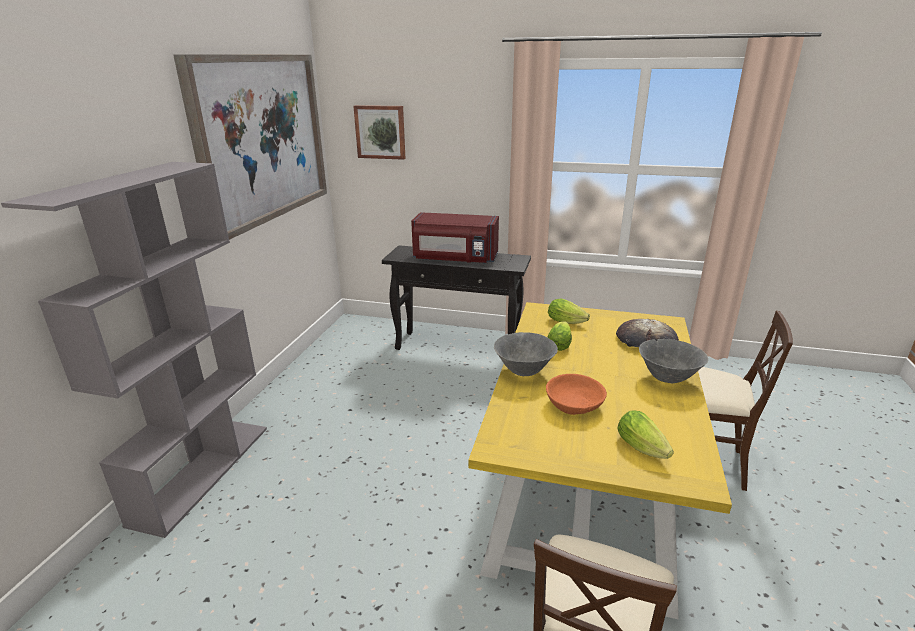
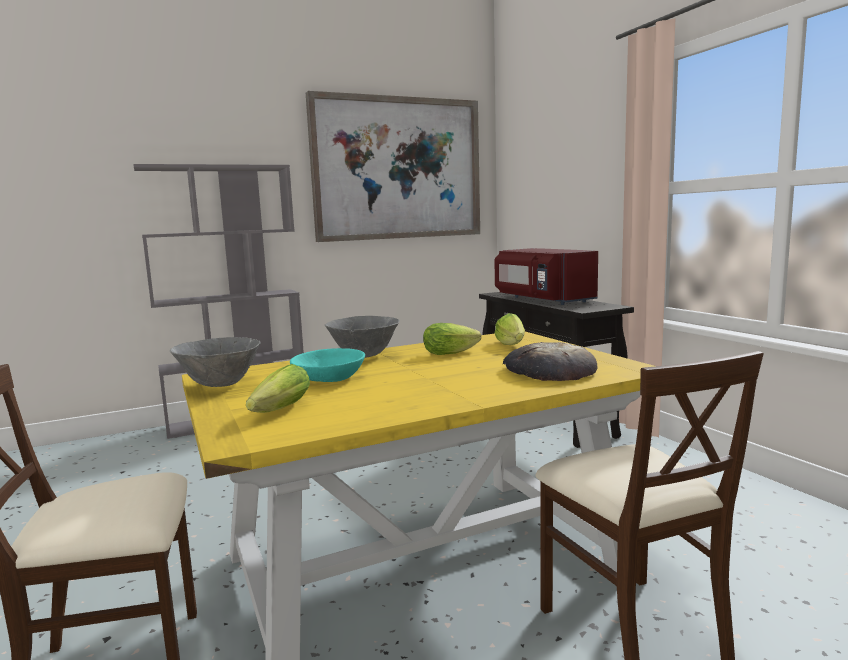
camera: 50 degrees right, 15 degrees down
(380, 132) = (531, 170): picture -> none
(574, 404) = (329, 378): orange bowl -> turquoise bowl
(667, 378) = (466, 393): grey bowl -> grey bowl (220, 385)

